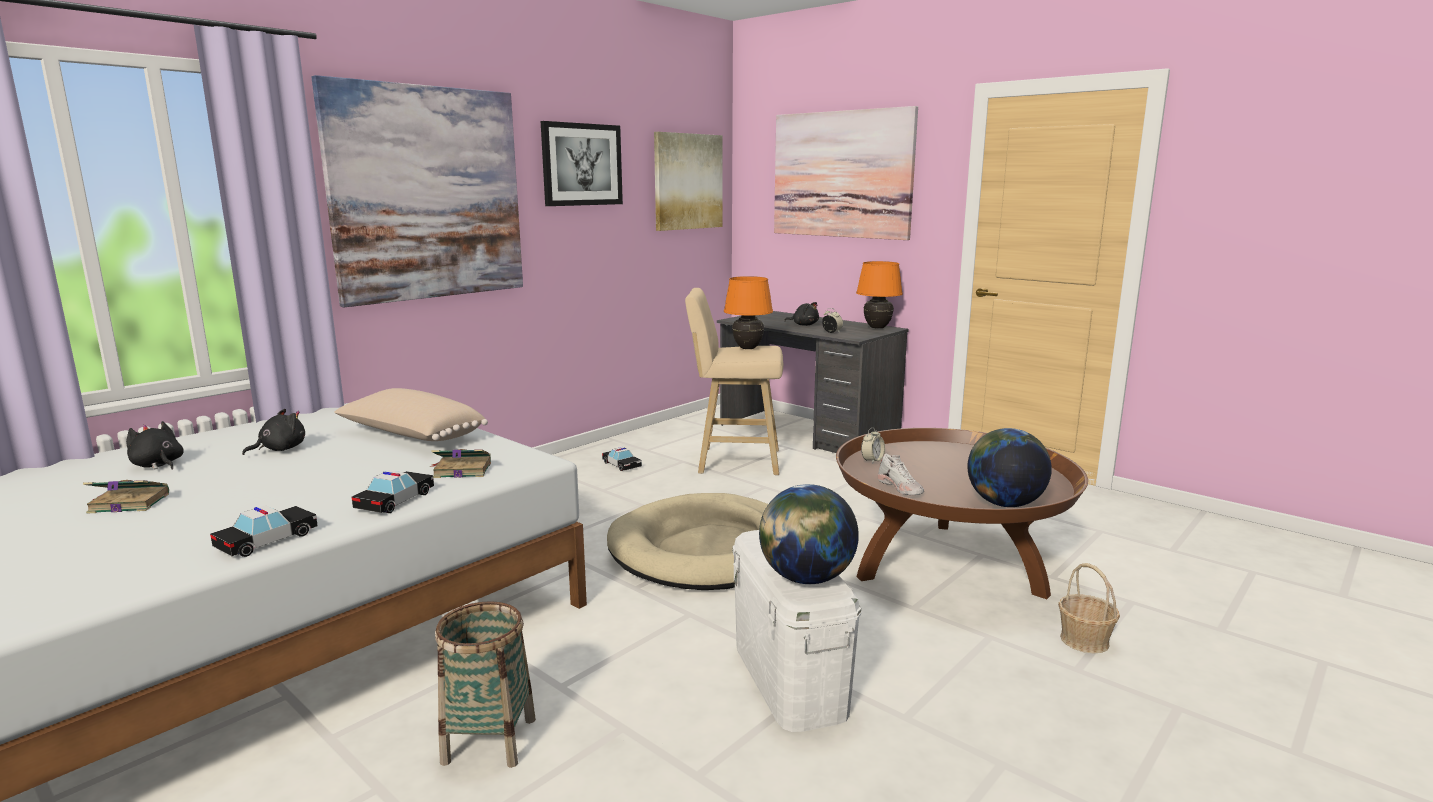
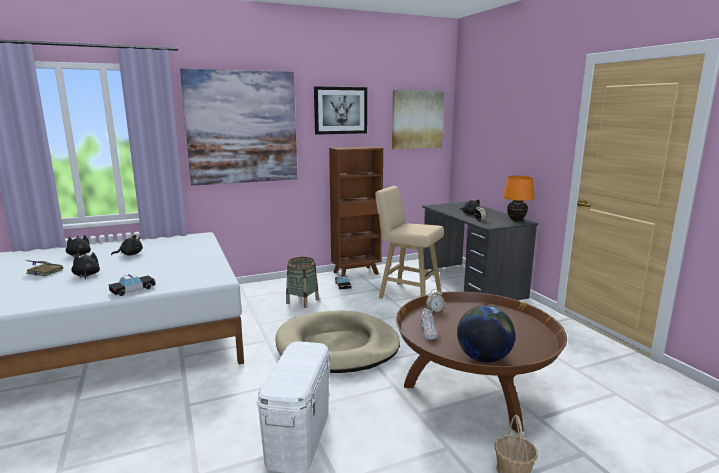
camera: 25 degrees right, 0 degrees up
(246, 494) = (86, 275): none -> black plush toy
(267, 540) = (61, 300): toy car -> none
(411, 436) = (189, 256): beige pillow -> none
(461, 470) = (181, 278): book -> none
(489, 740) = (131, 423): basket -> basket (302, 301)
(623, 443) = (356, 273): none -> brown bookcase
(748, 348) = (417, 226): orange table lamp -> none
(806, 578) = (289, 378): globe -> none
(842, 174) = (507, 116): picture -> none

